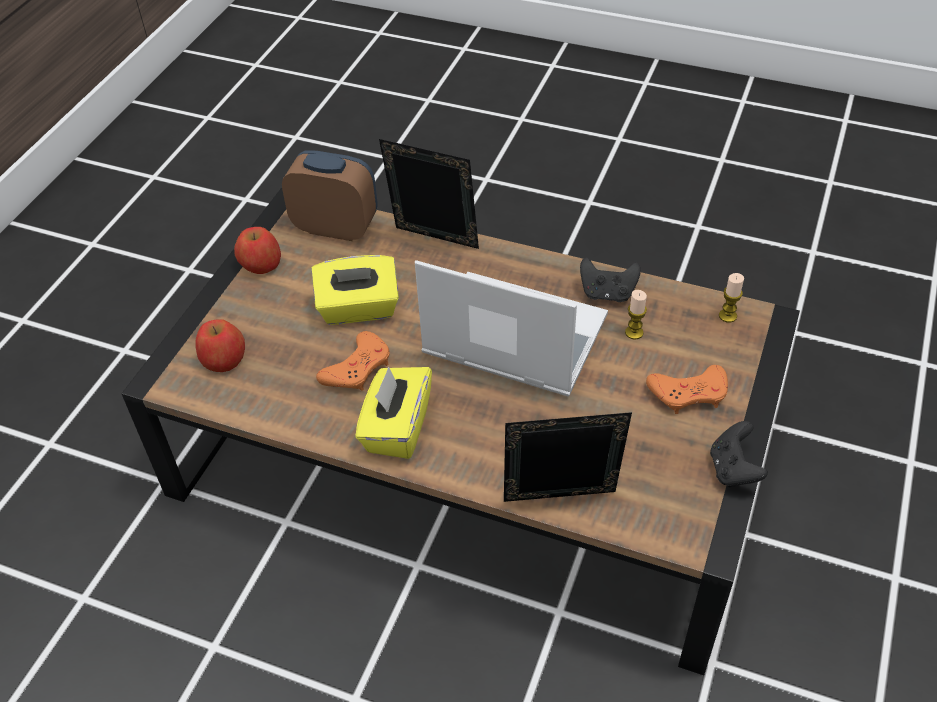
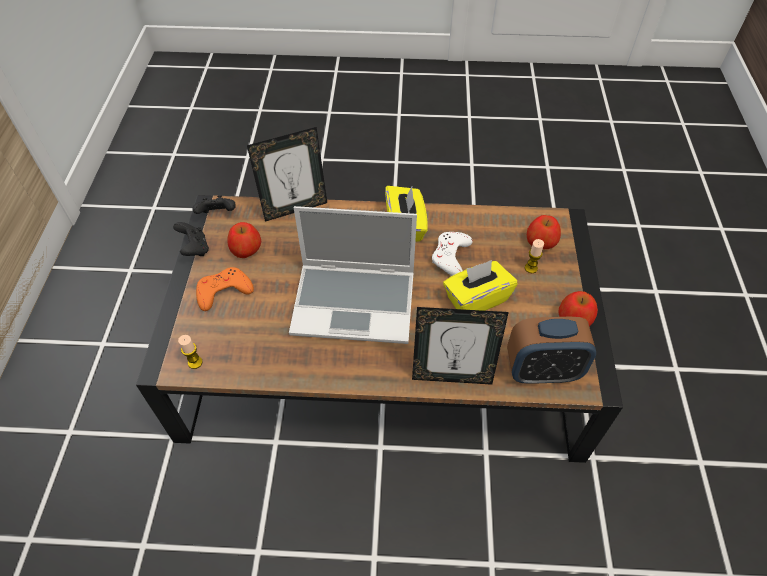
camera: 160 degrees right, 5 degrees up
(357, 368) = (450, 256): orange game controller -> white game controller
(607, 293) = (293, 360): black game controller -> black game controller (218, 215)
(634, 332) = (267, 329): candle -> candle (531, 268)
(651, 449) = (246, 249): none -> apple

